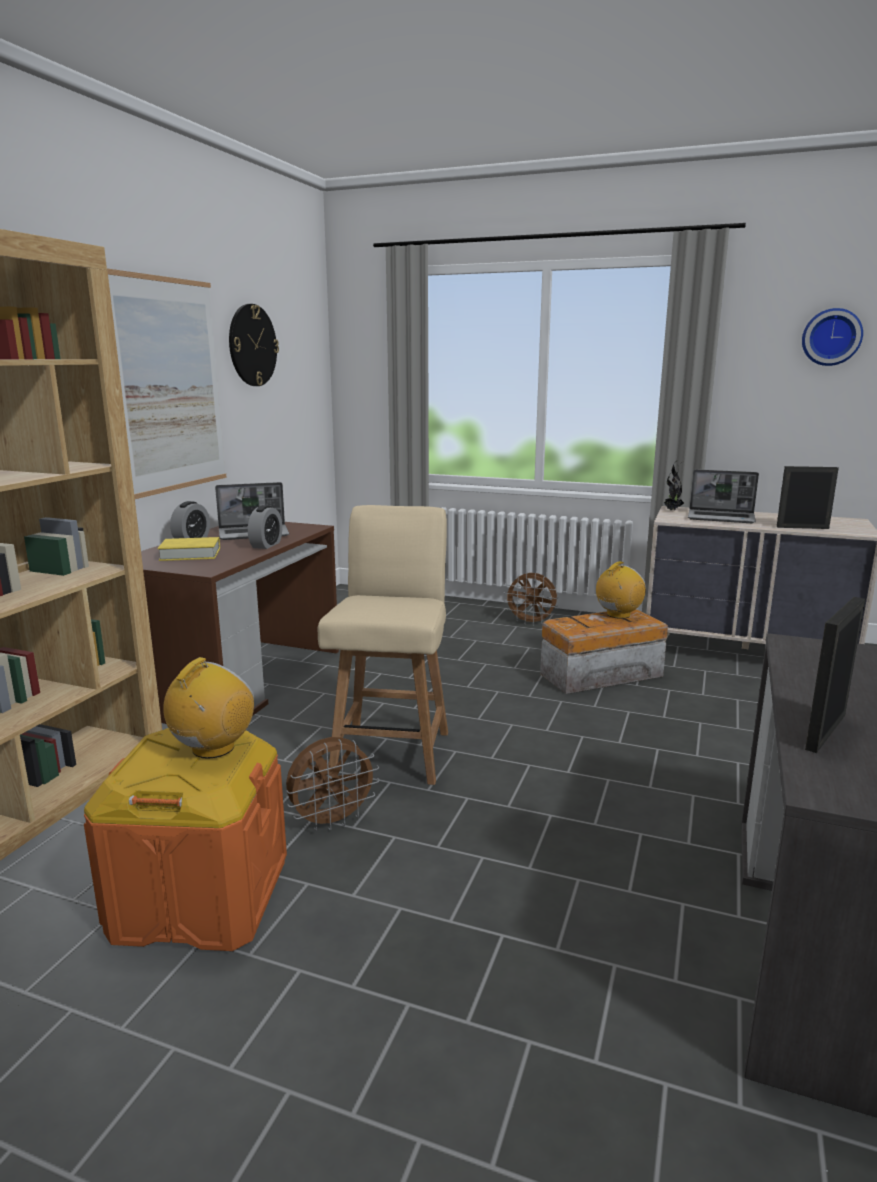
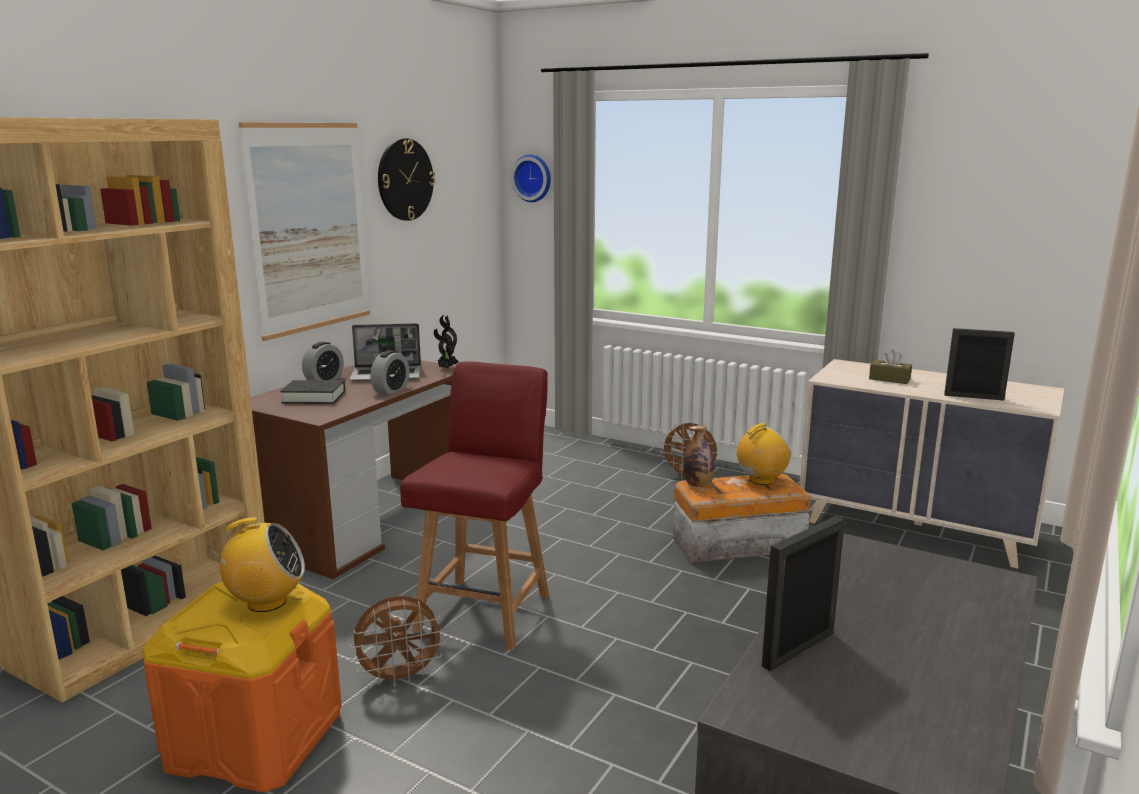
camera: 10 degrees right, 0 degrees up
(190, 554) = (314, 397): yellow book -> black book
(213, 748) = (266, 602): radio -> radio turned 45 degrees clockwise
(392, 751) = (485, 611): beige chair -> red chair
(565, 622) = (698, 485): none -> bottle
(672, 510) = (840, 366): potted plant -> potted plant (446, 368)
(722, 518) = (889, 379): laptop -> brown tissue box
(831, 337) = (1028, 180): wall clock -> wall clock (533, 178)

